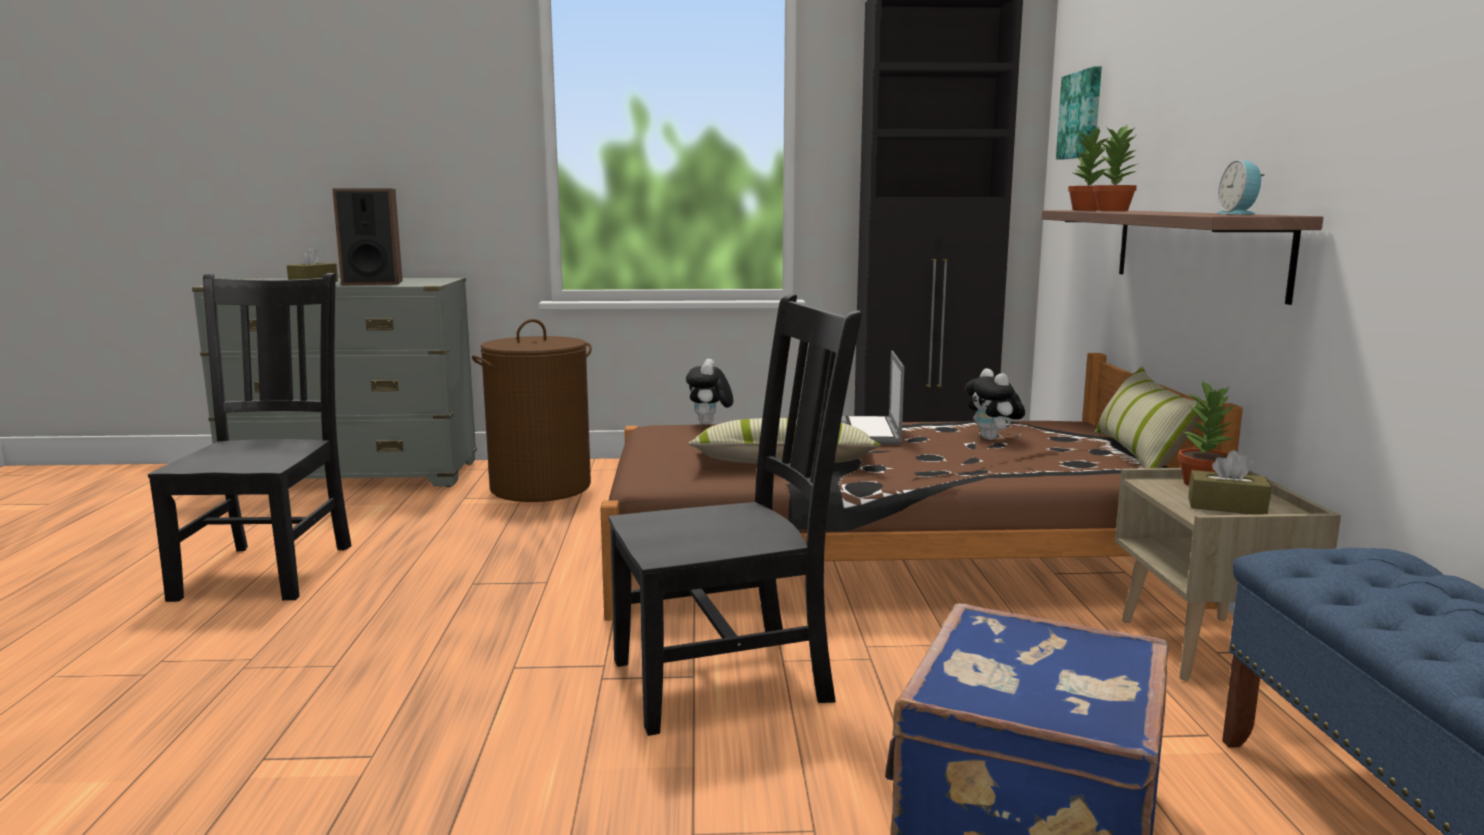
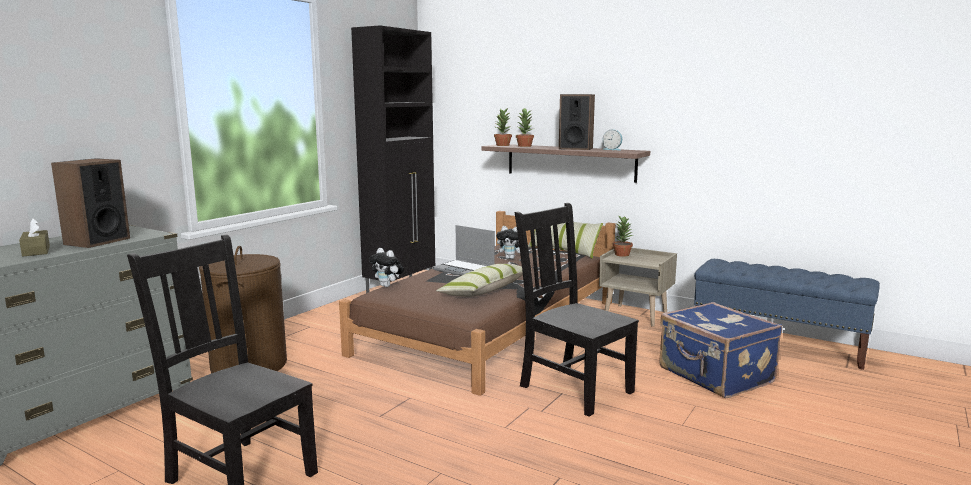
camera: 55 degrees left, 0 degrees up
(729, 679) = (573, 387): black chair -> black chair turned 60 degrees counterclockwise
(1082, 115) = (458, 96): picture -> none
(1172, 212) = (575, 148): none -> speaker
(1226, 506) = (647, 259): brown tissue box -> none

